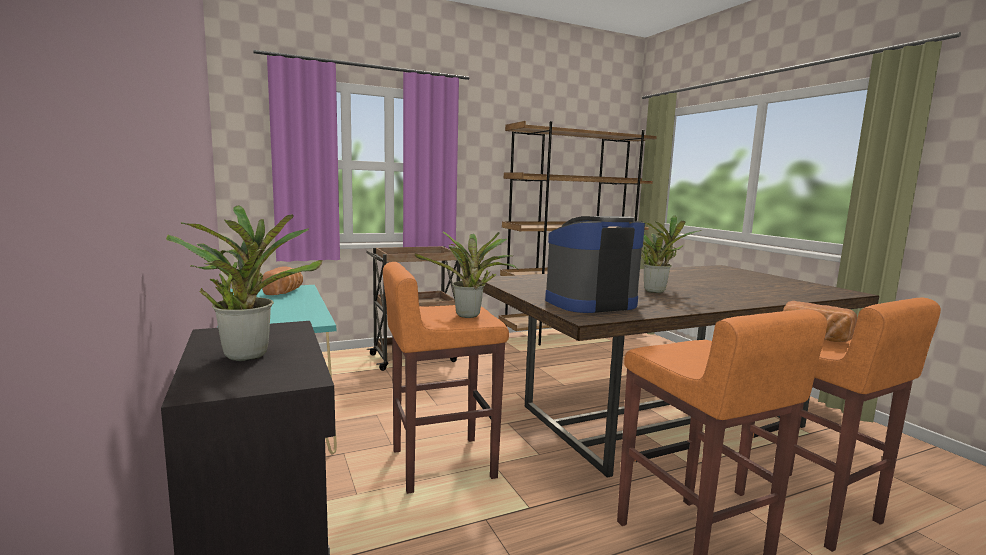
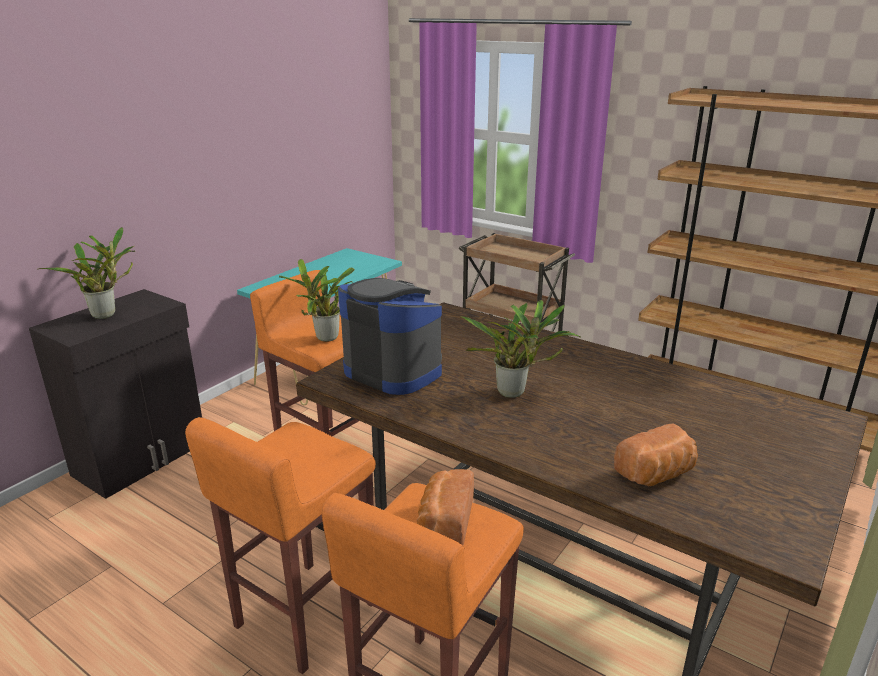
camera: 60 degrees right, 15 degrees up
(285, 292) = (362, 263): bread -> bread (657, 474)

